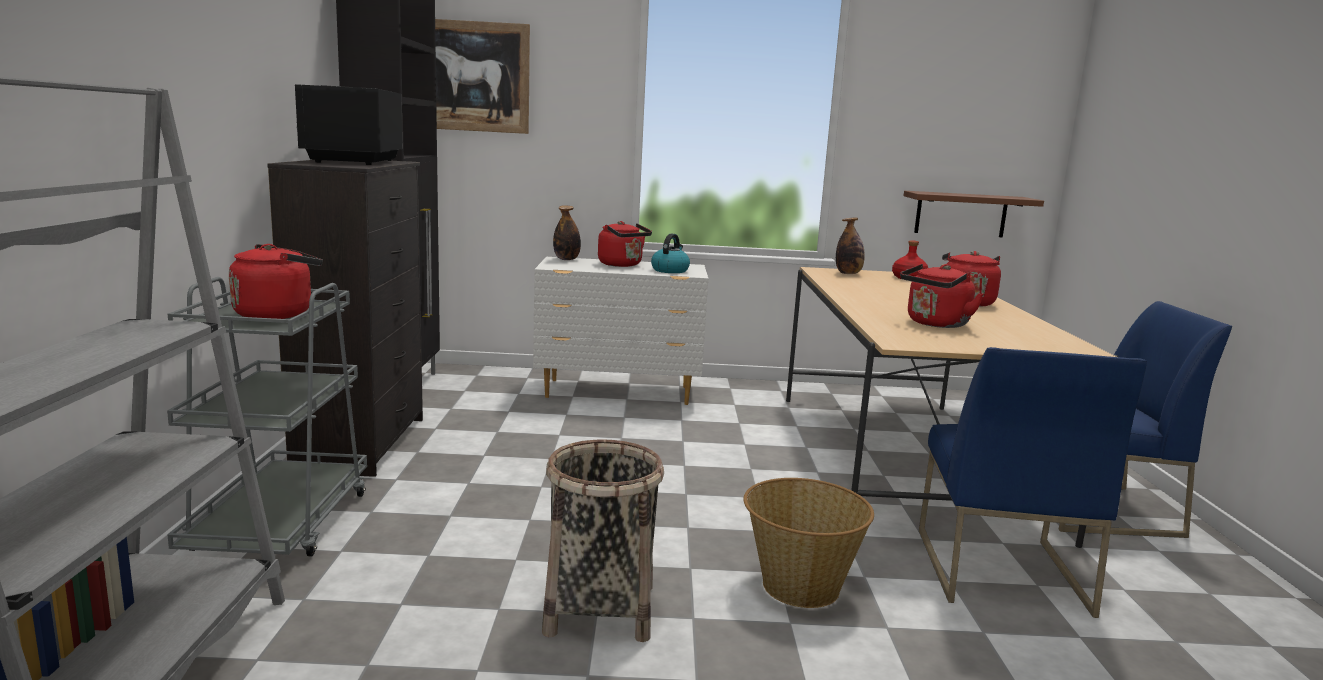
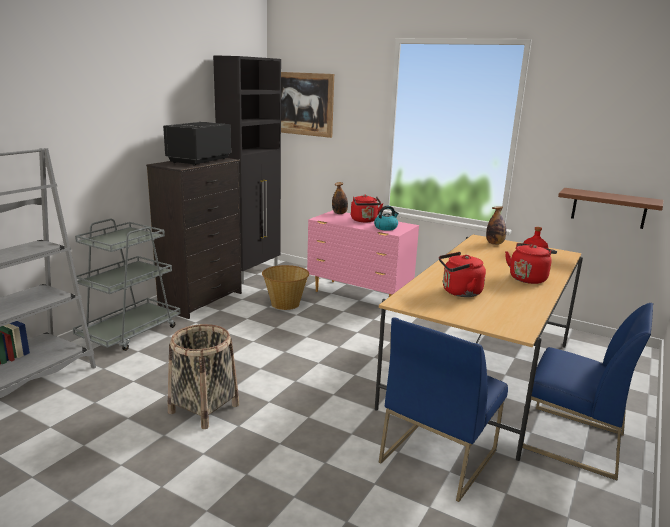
camera: 30 degrees right, 5 degrees up
(278, 314) = (124, 239): red kettle -> none
(619, 392) = (359, 295): white dresser -> pink dresser
(799, 586) = (310, 427): basket -> basket (285, 303)

